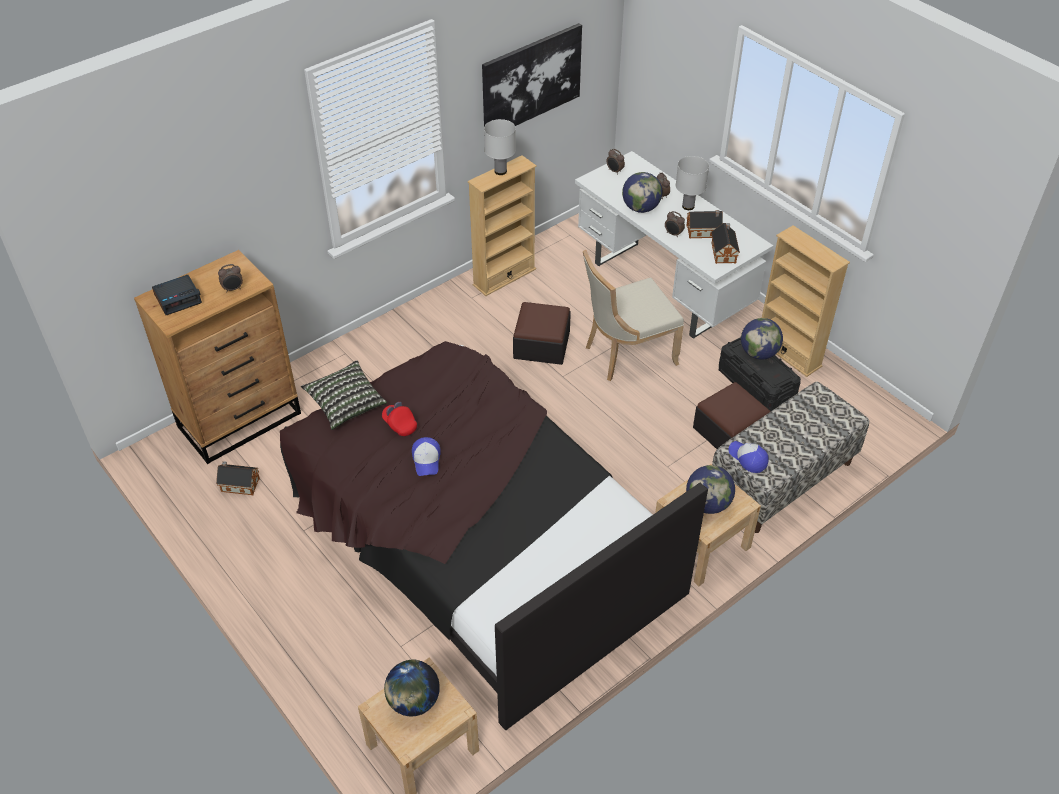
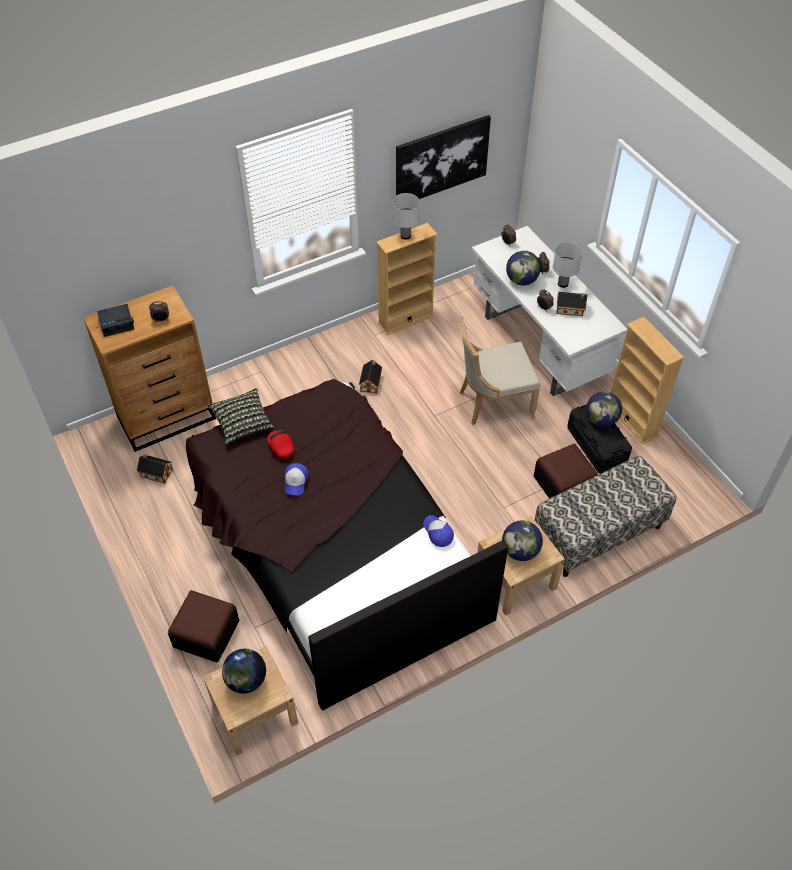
camera: 10 degrees right, 5 degrees up
(541, 345) = (423, 385): ottoman -> ottoman (206, 633)
(723, 252) = (583, 330): toy house -> toy house (371, 382)
(748, 458) = (563, 516): cap -> cap (438, 532)

